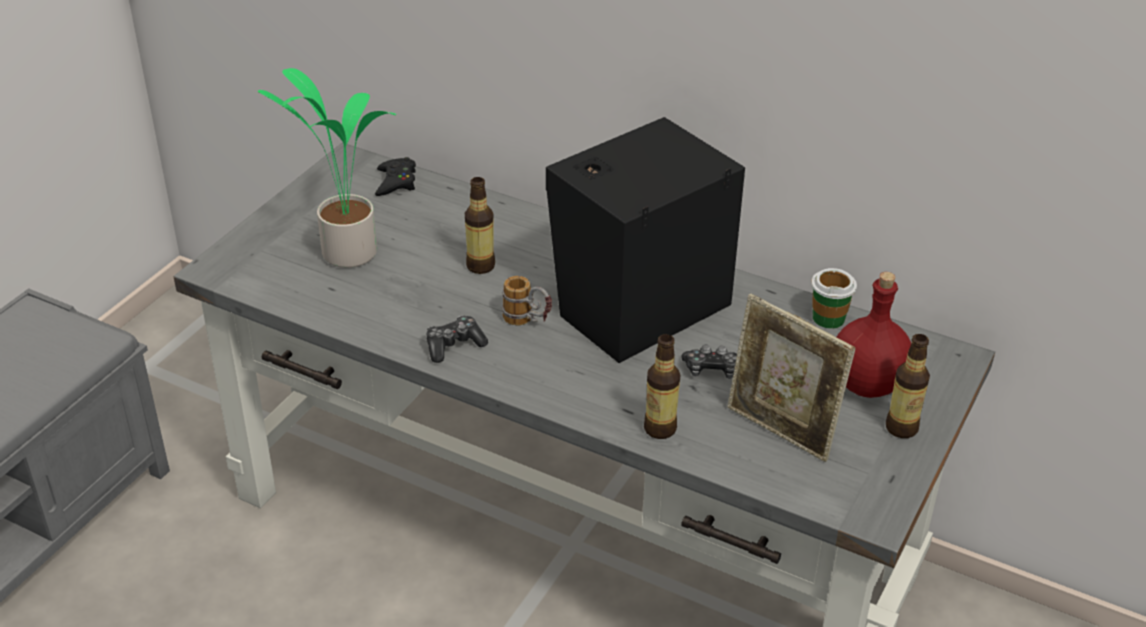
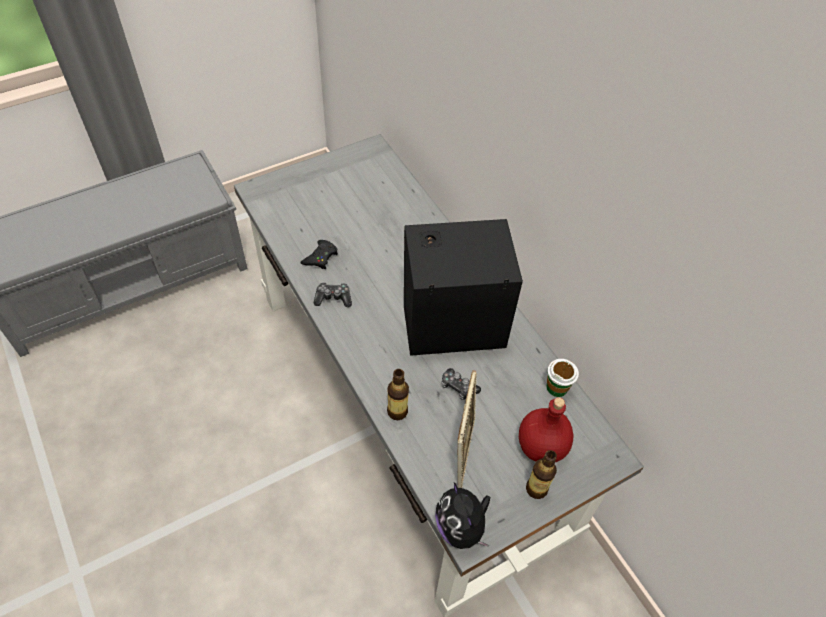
camera: 30 degrees right, 15 degrees up
(345, 253) = (325, 210): potted plant -> none
(396, 182) = (387, 173): black game controller -> black game controller (320, 257)
(480, 266) = (388, 252): bottle -> none
(528, 322) = (383, 302): mug -> none
(780, 431) = (463, 451): picture frame -> picture frame turned 150 degrees counterclockwise
(853, 508) = (461, 527): none -> plush toy

